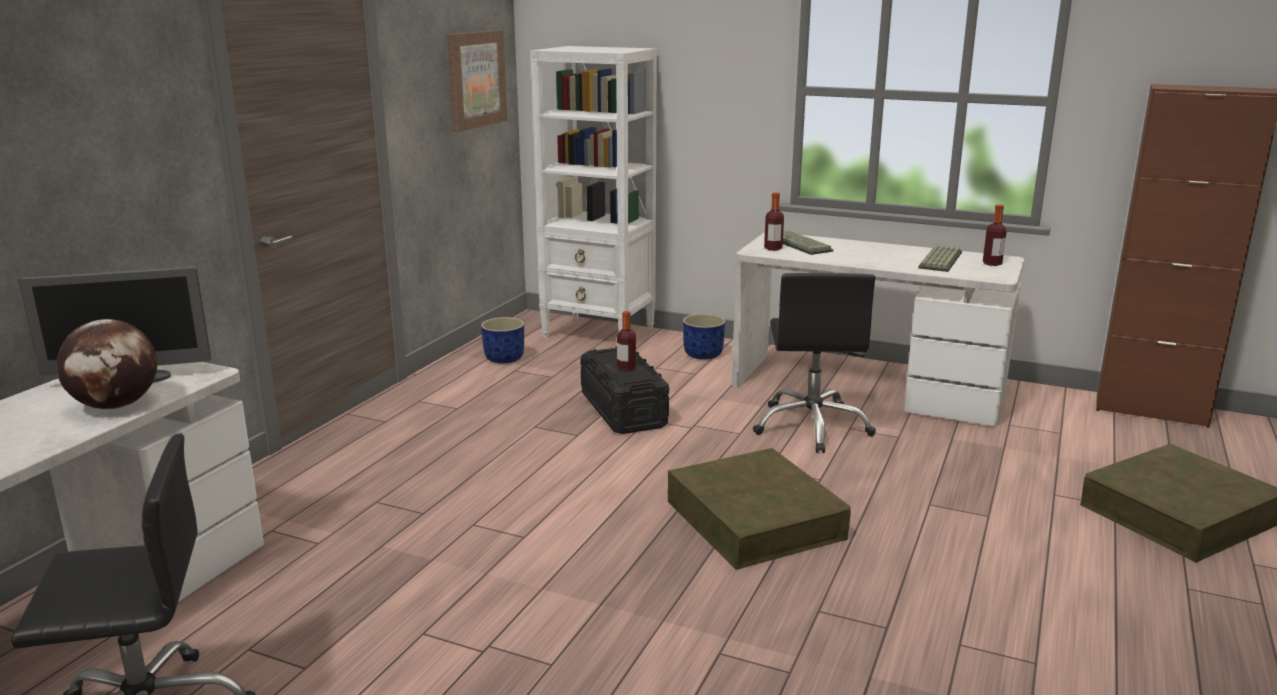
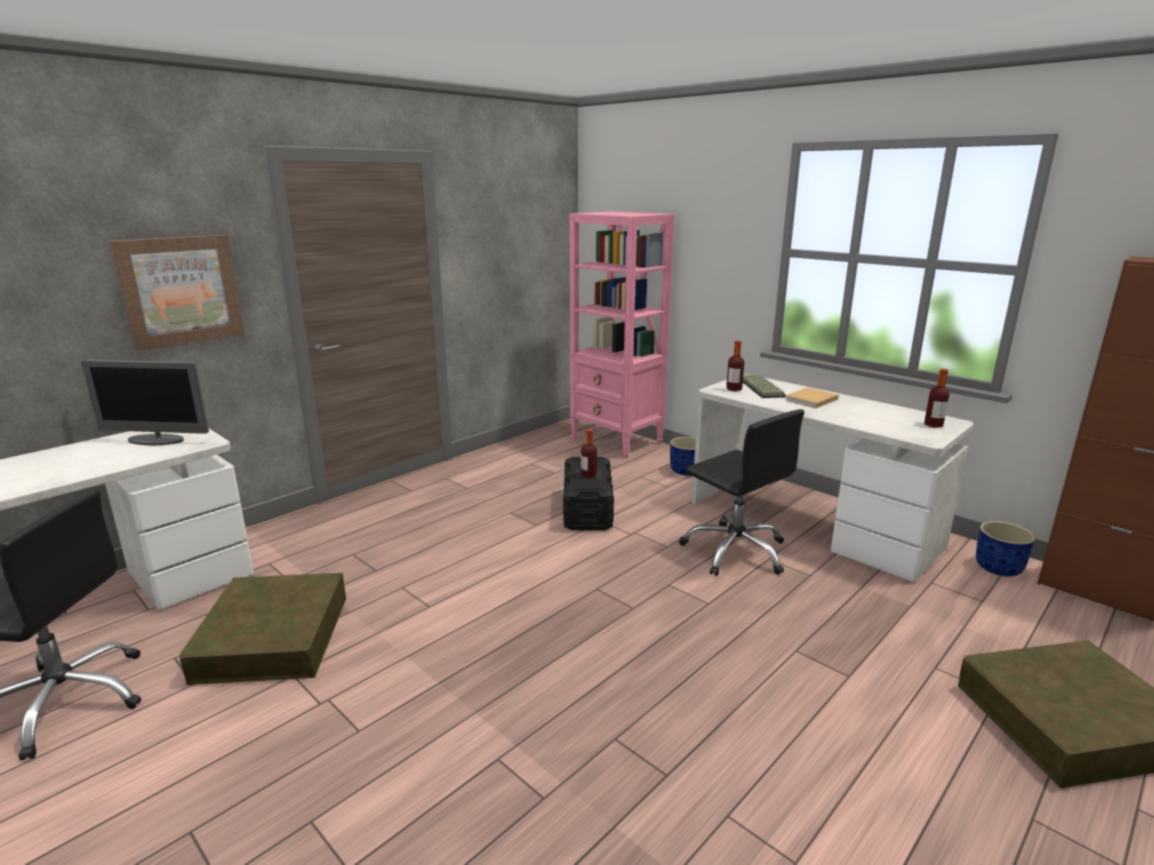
camera: 20 degrees right, 0 degrees up
(116, 405) = (122, 459): globe -> none
(475, 79) = (534, 236): picture -> picture (180, 290)
(504, 358) = (531, 453): blue planter -> blue planter (998, 567)
(599, 333) = (617, 442): white bookcase -> pink bookcase
(754, 519) = (622, 631): brown storage box -> brown storage box (274, 637)
(812, 426) = (735, 551): black office chair -> black office chair turned 60 degrees counterclockwise
(859, 252) = (810, 400): none -> beige book
(939, 259) = (881, 415): keyboard -> none

